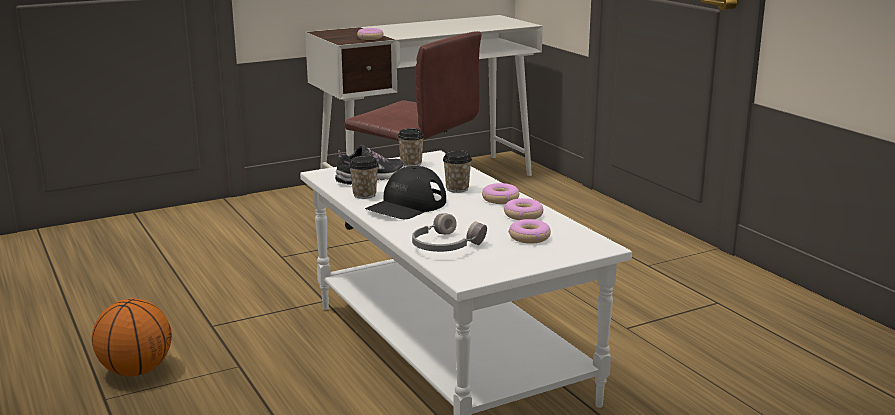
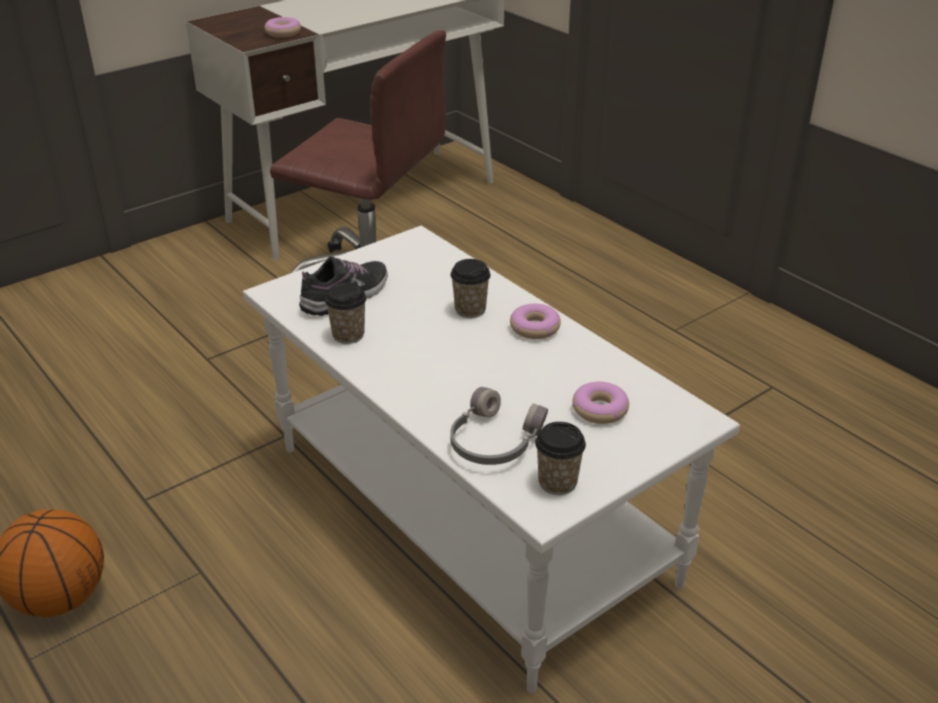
camera: 10 degrees left, 15 degrees up
(406, 205) = (413, 354): black cap -> none
(411, 164) = (391, 259): cup -> cup (557, 482)
(523, 215) = (576, 361): donut -> none

